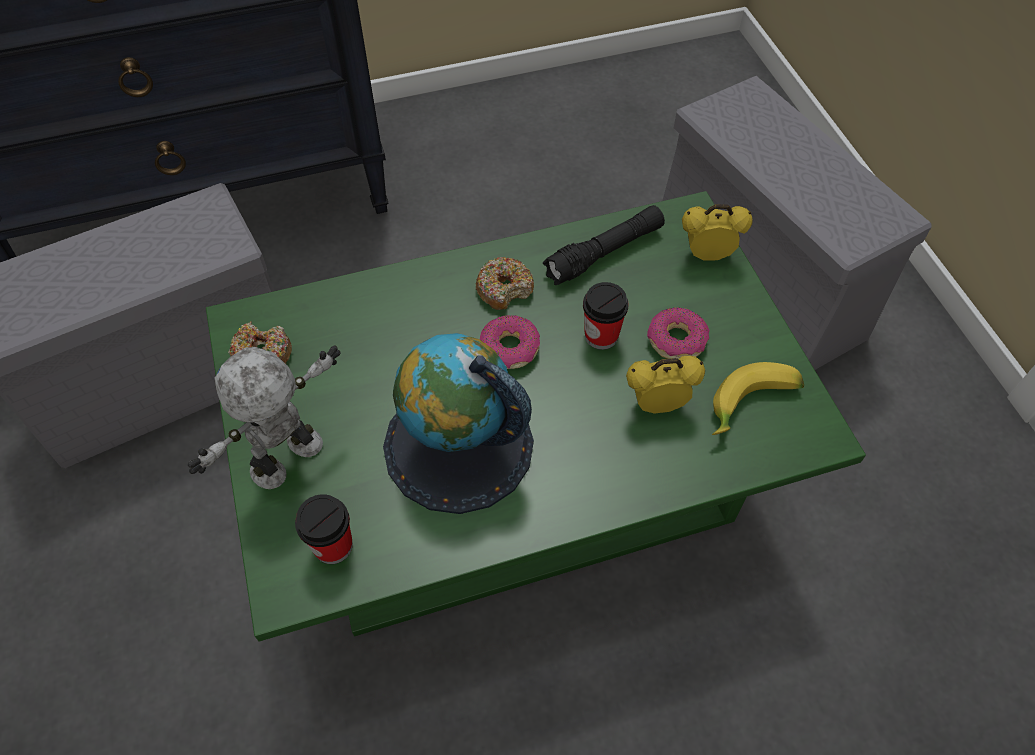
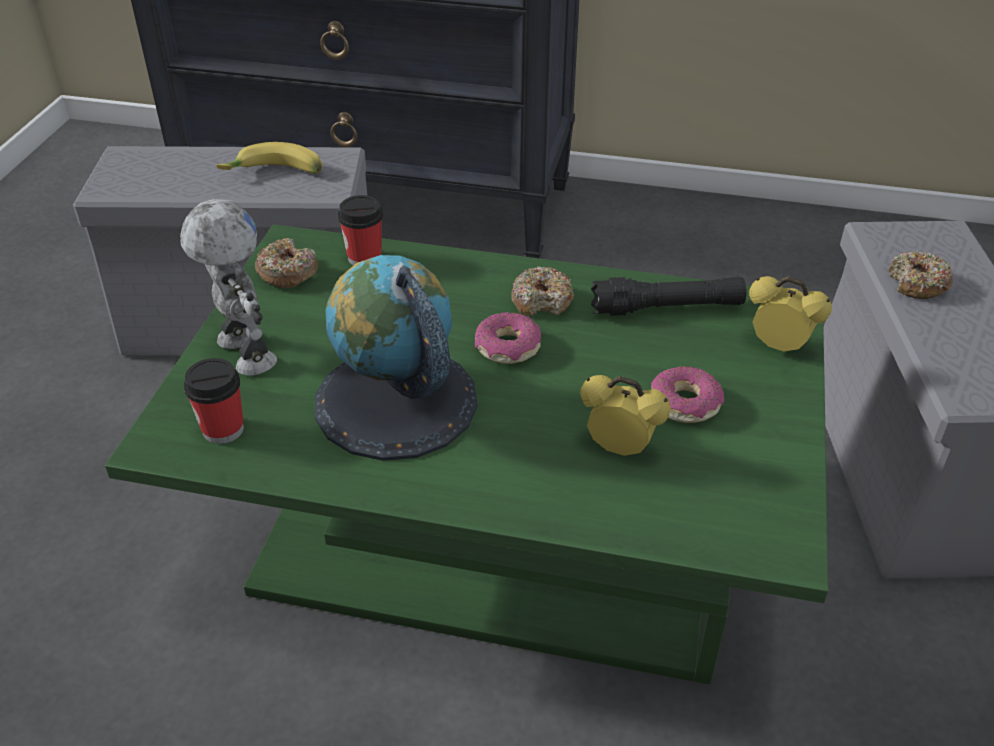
camera: 30 degrees right, 15 degrees down
(289, 460) = (243, 353): toy robot -> toy robot turned 75 degrees clockwise
(601, 336) = (607, 371): cup -> cup (364, 258)
(753, 406) = (724, 492): banana -> banana (275, 174)
(761, 151) = (917, 284): none -> donut

